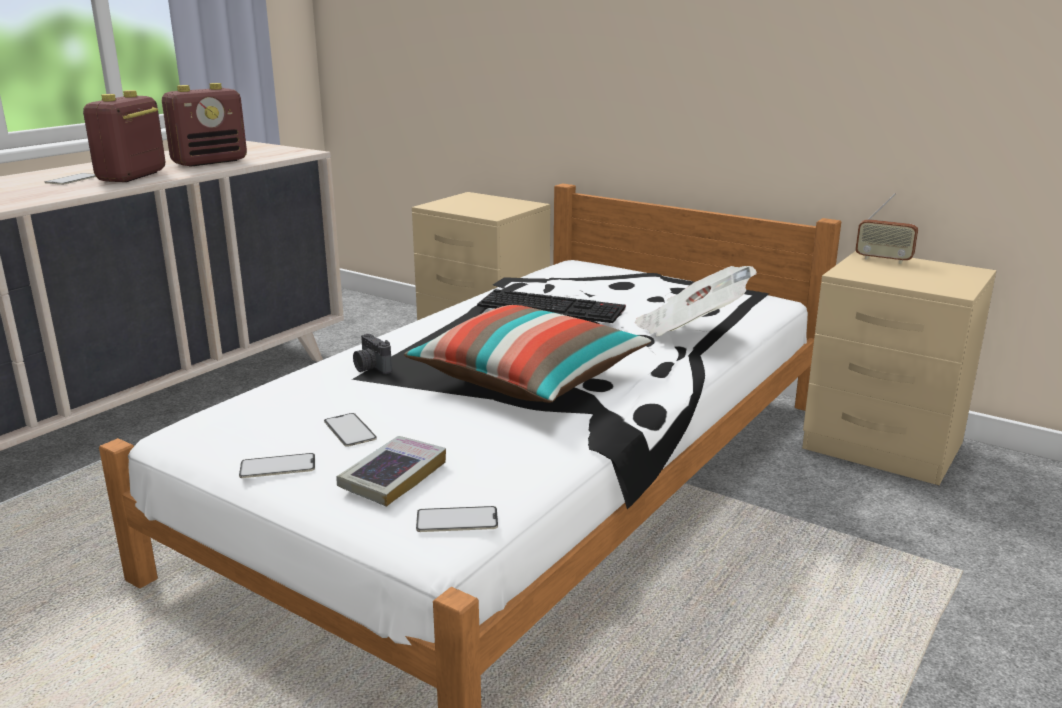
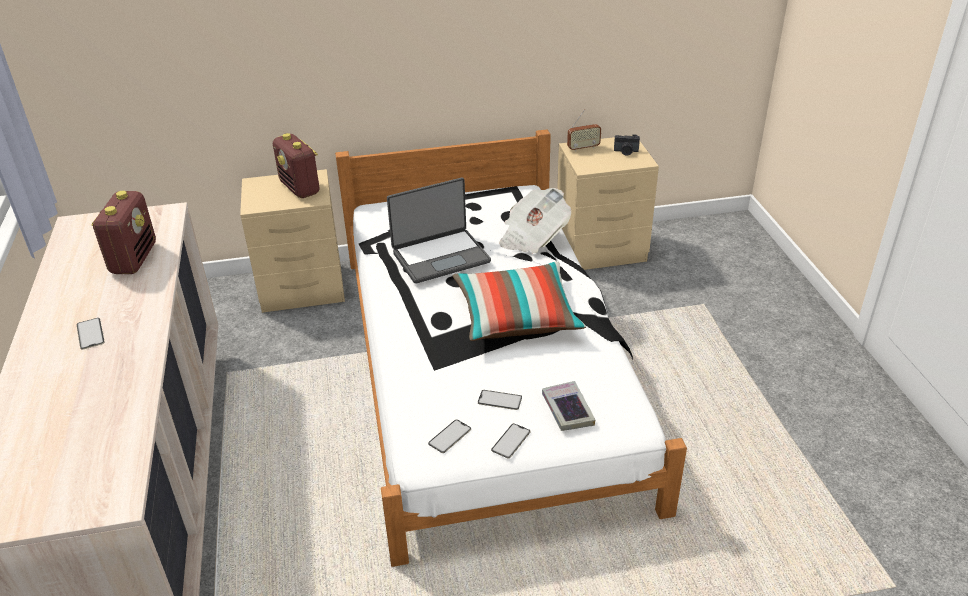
camera: 45 degrees left, 15 degrees up
(132, 177) = (129, 306): radio -> radio (300, 188)
(371, 368) = (429, 357): camera -> camera (626, 152)
(457, 520) = (628, 411): phone -> phone (450, 436)
(553, 307) = (440, 256): keyboard -> laptop

